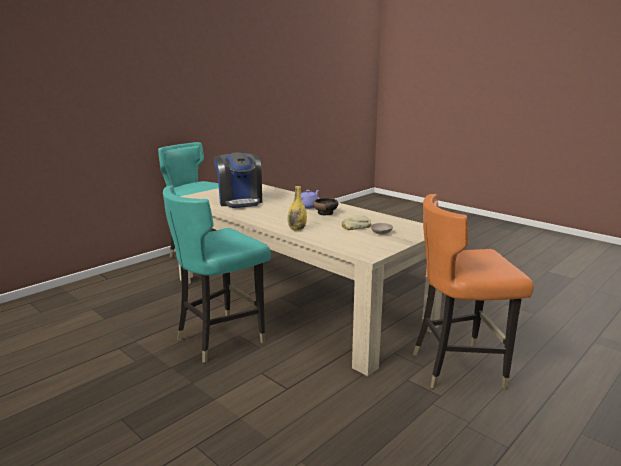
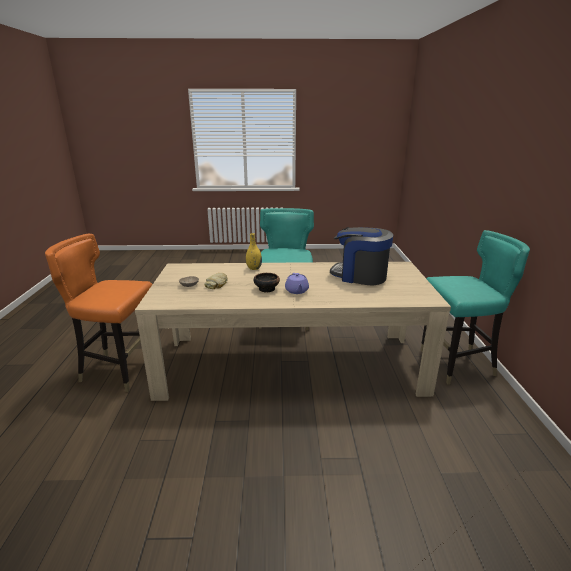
camera: 135 degrees right, 5 degrees up
(458, 367) = (120, 370): orange chair -> orange chair turned 120 degrees counterclockwise

